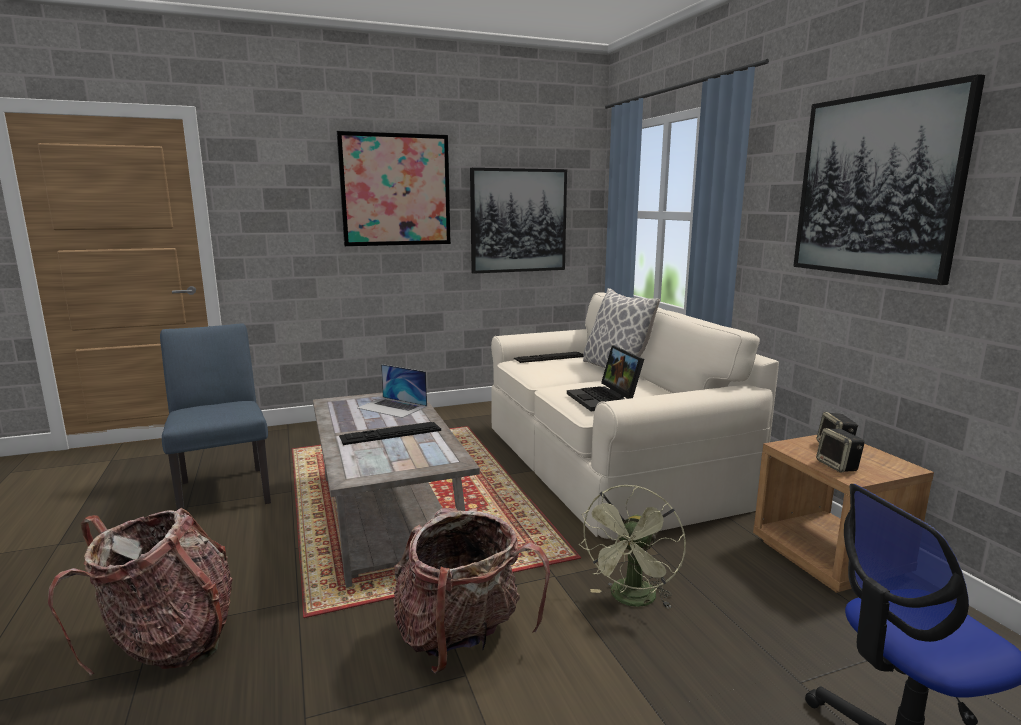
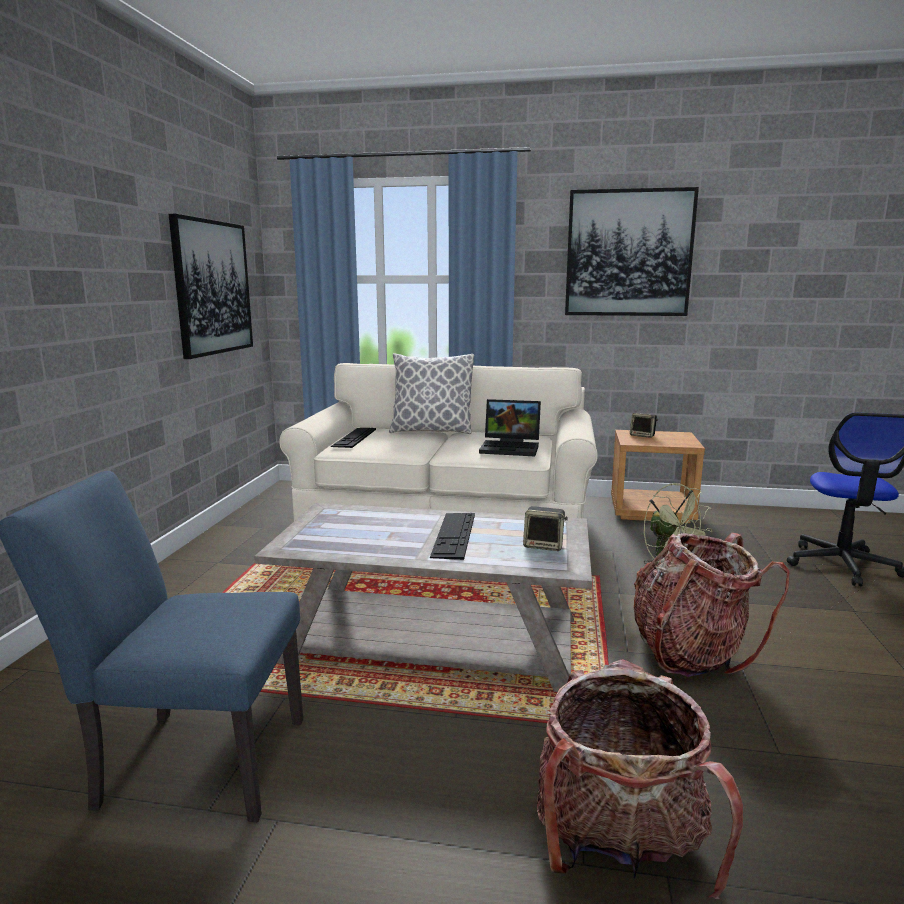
camera: 60 degrees left, 0 degrees up
(392, 407) = (365, 522): laptop -> none
(395, 190) = (101, 238): picture -> none
(838, 466) = (672, 442): speaker -> speaker (544, 545)

